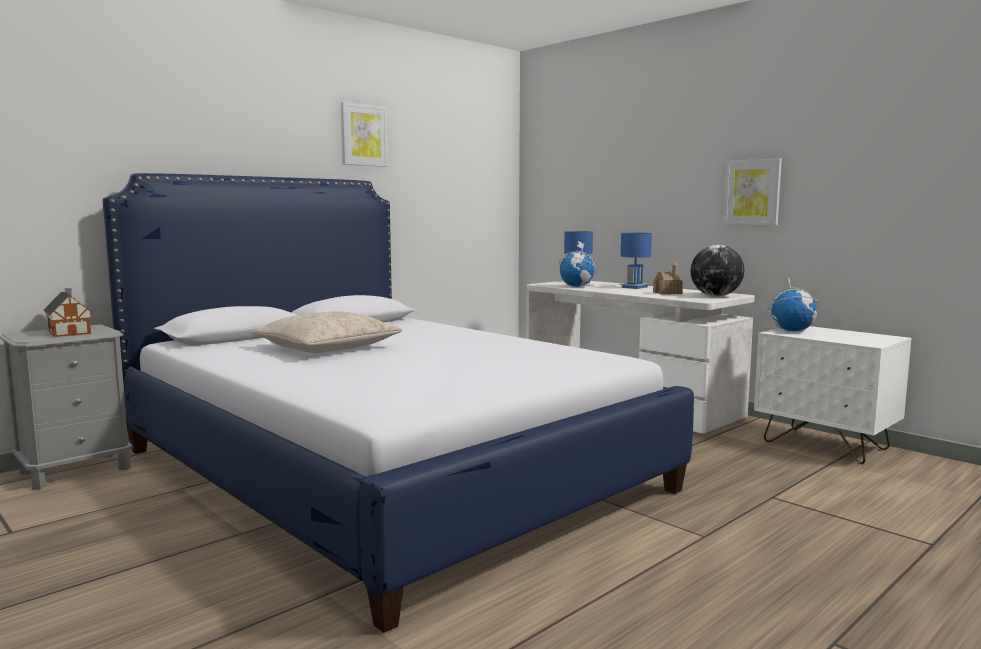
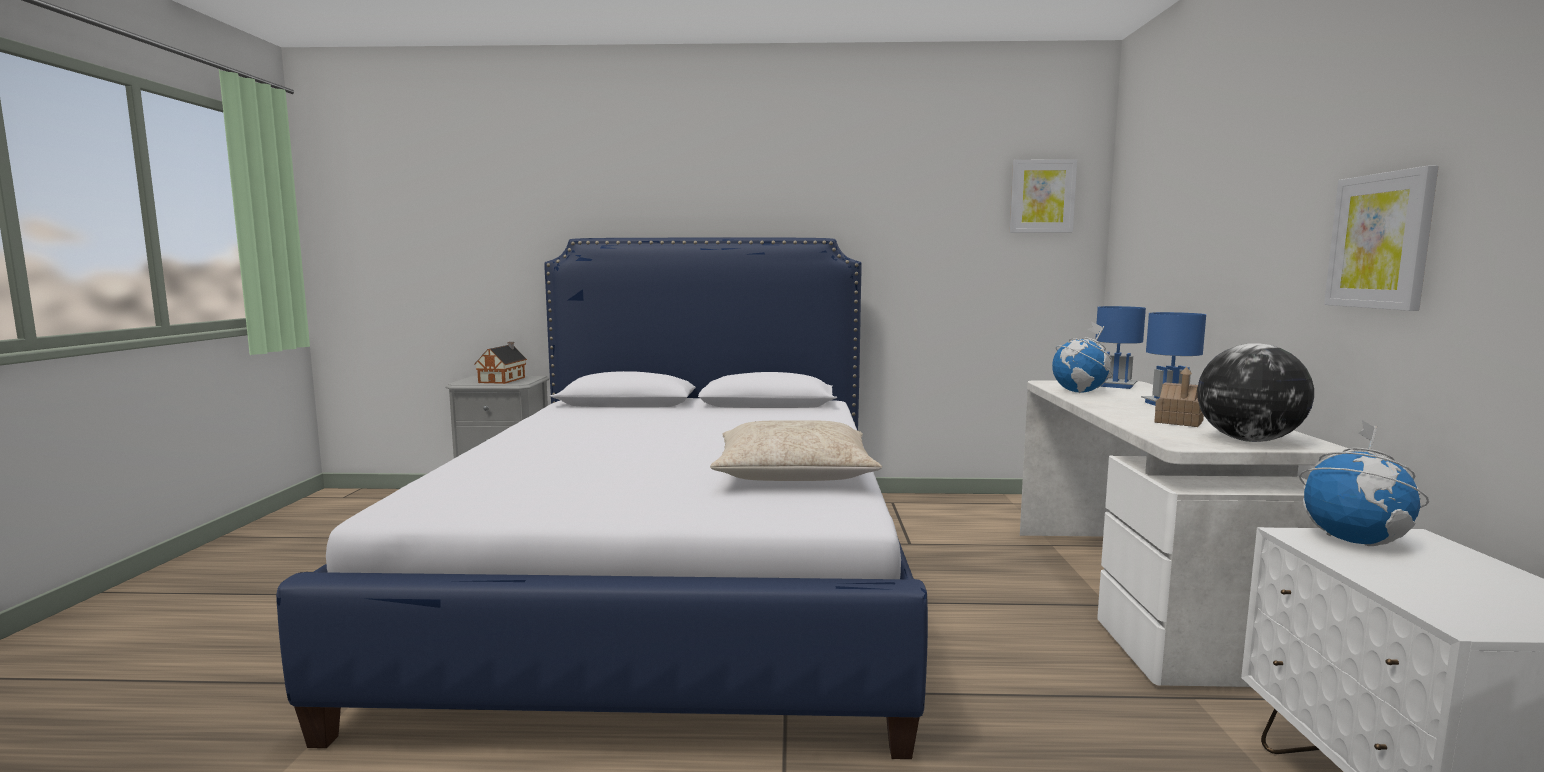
camera: 45 degrees right, 0 degrees up
(327, 348) = (636, 427): beige pillow -> beige pillow (793, 473)
(363, 135) = (842, 184): picture -> picture (1042, 196)

